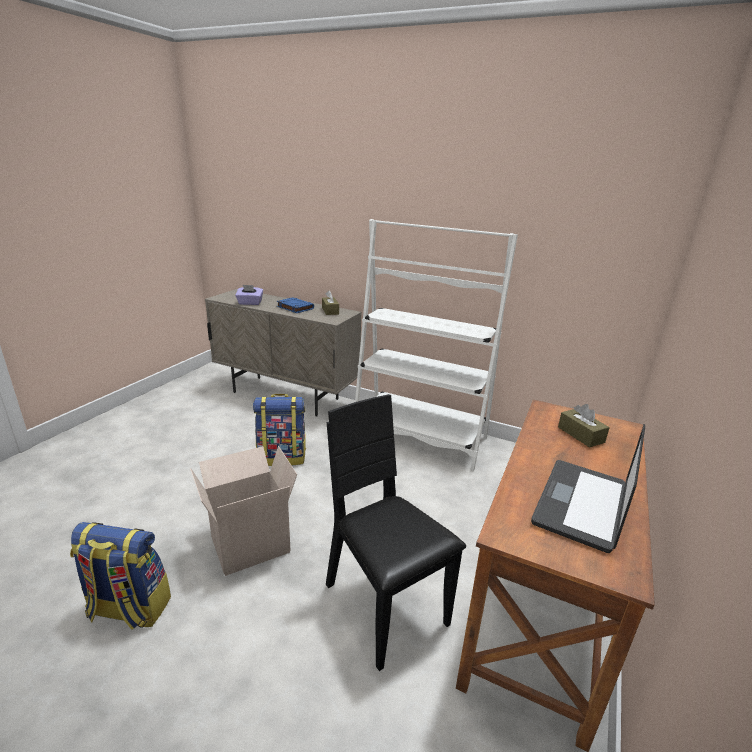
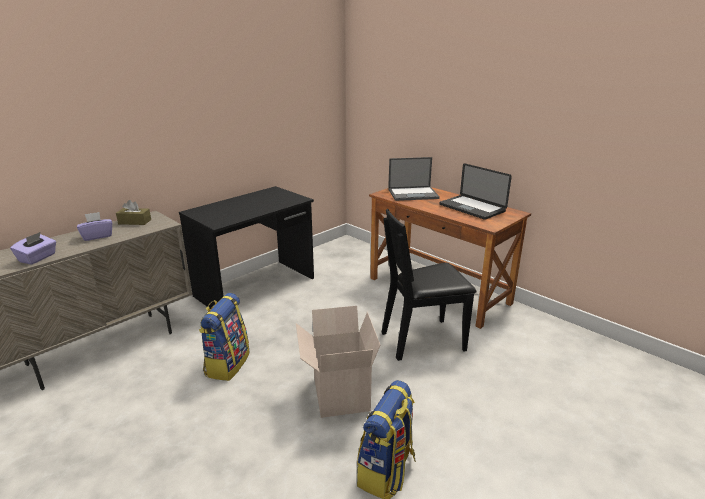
camera: 70 degrees left, 0 degrees up
(294, 307) = (97, 236): blue book -> purple tissue box
(420, 436) = (256, 287): white bookcase -> black desk
(580, 435) = (413, 194): brown tissue box -> laptop

